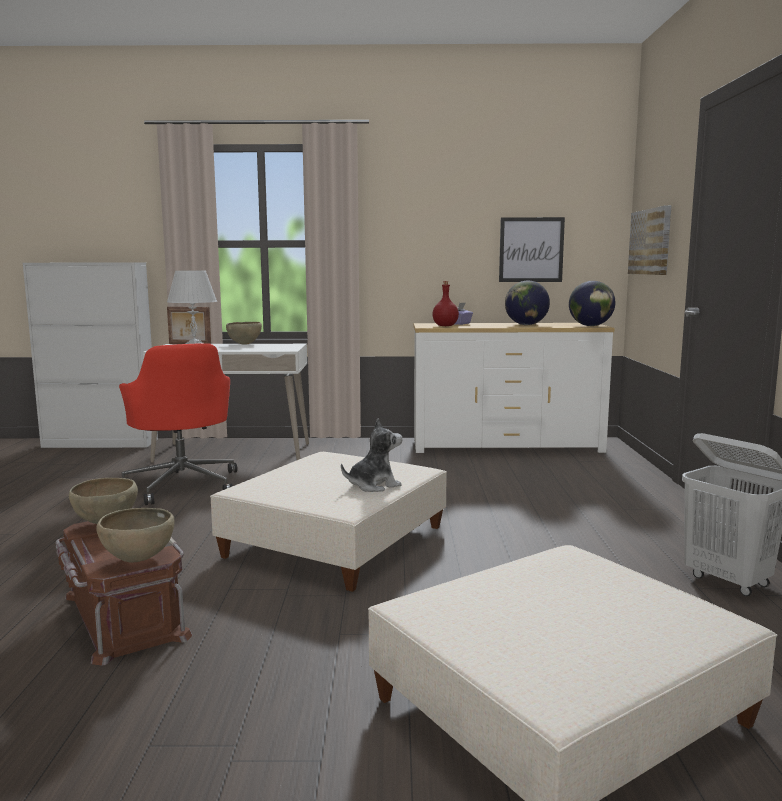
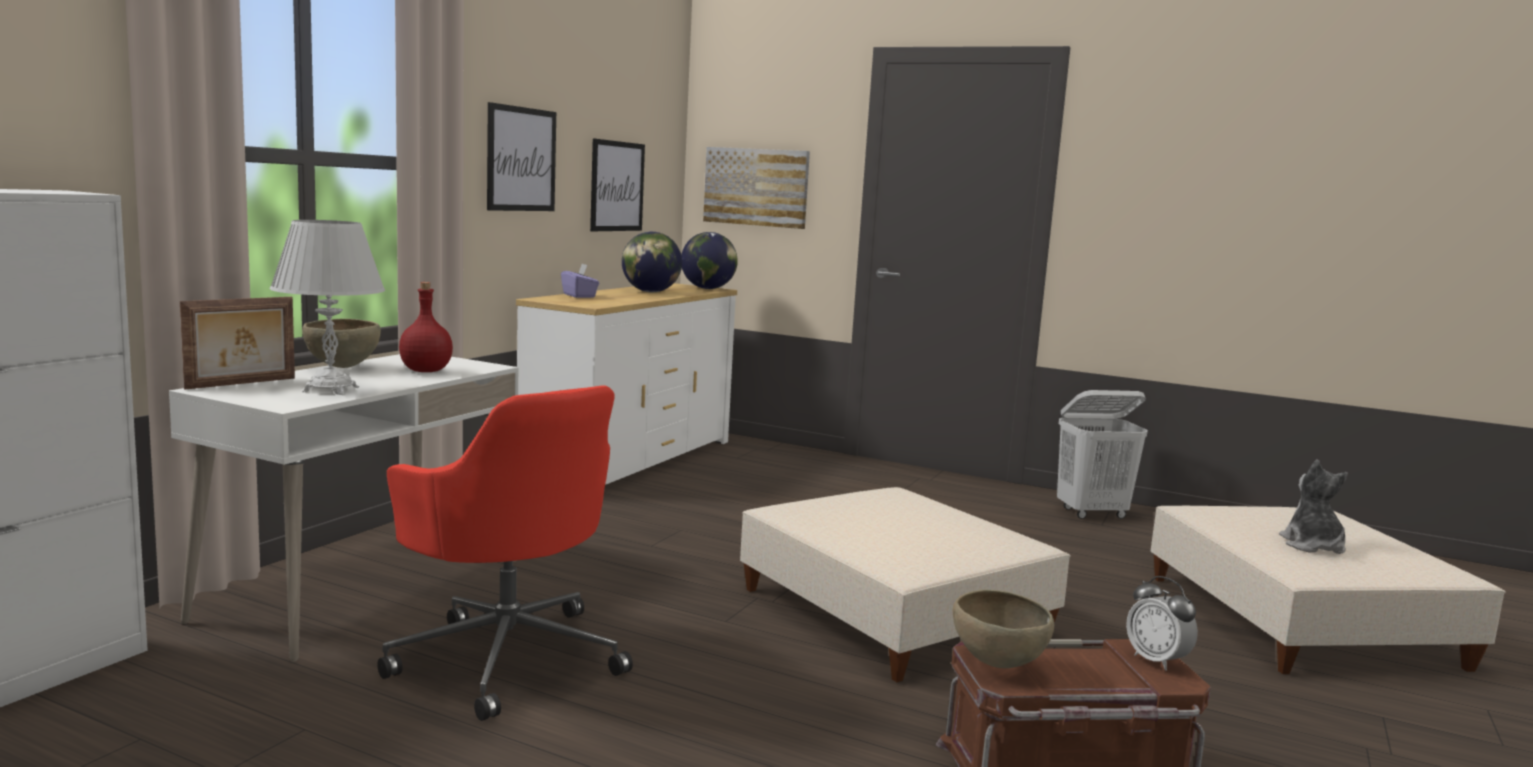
camera: 65 degrees left, 0 degrees up
(138, 560) = (1156, 661): brown bowl -> alarm clock
(183, 485) = (507, 656): red office chair -> red office chair turned 45 degrees clockwise
(373, 485) = (942, 520): plush toy -> plush toy (1312, 546)
(425, 236) = (521, 159): none -> picture
(445, 326) = (597, 301): red bottle -> red bottle (425, 371)

